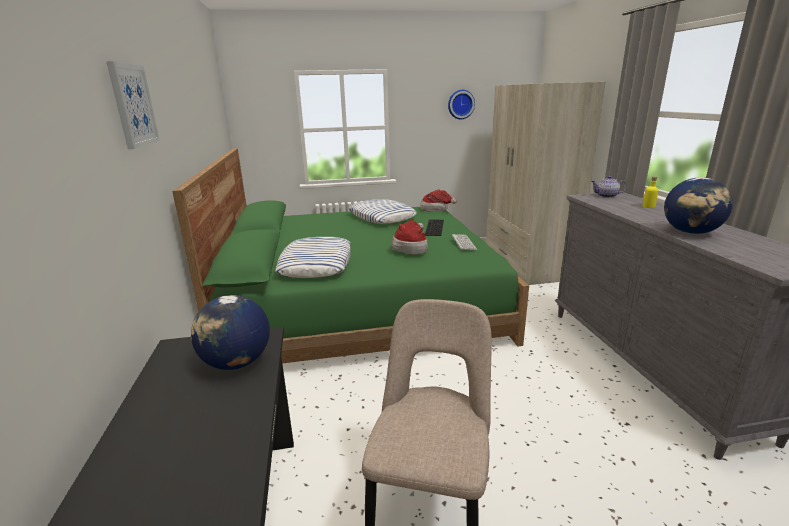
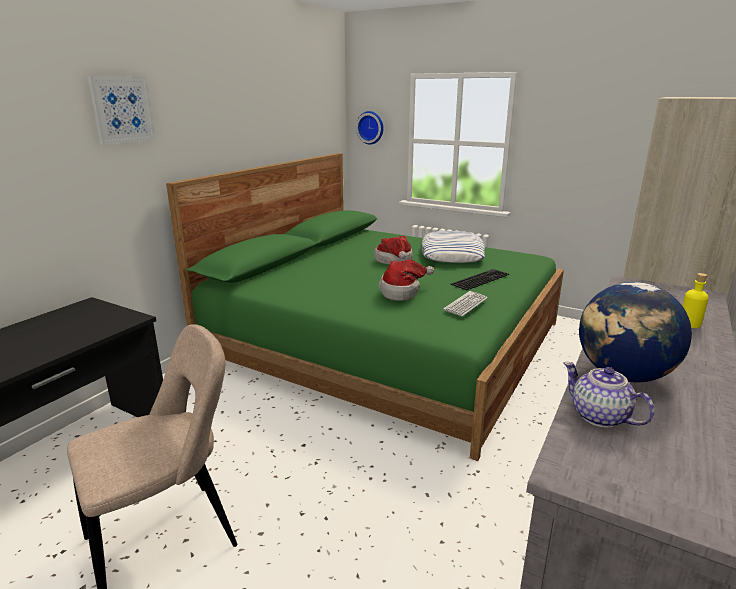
camera: 40 degrees right, 0 degrees up
(236, 363) = (86, 328): globe -> none
(316, 263) = (303, 280): pillow -> none
(436, 209) = (531, 260): hat -> hat (394, 261)
(460, 104) = (617, 122): wall clock -> wall clock (371, 127)
(607, 196) = (670, 292): teapot -> teapot (600, 417)

